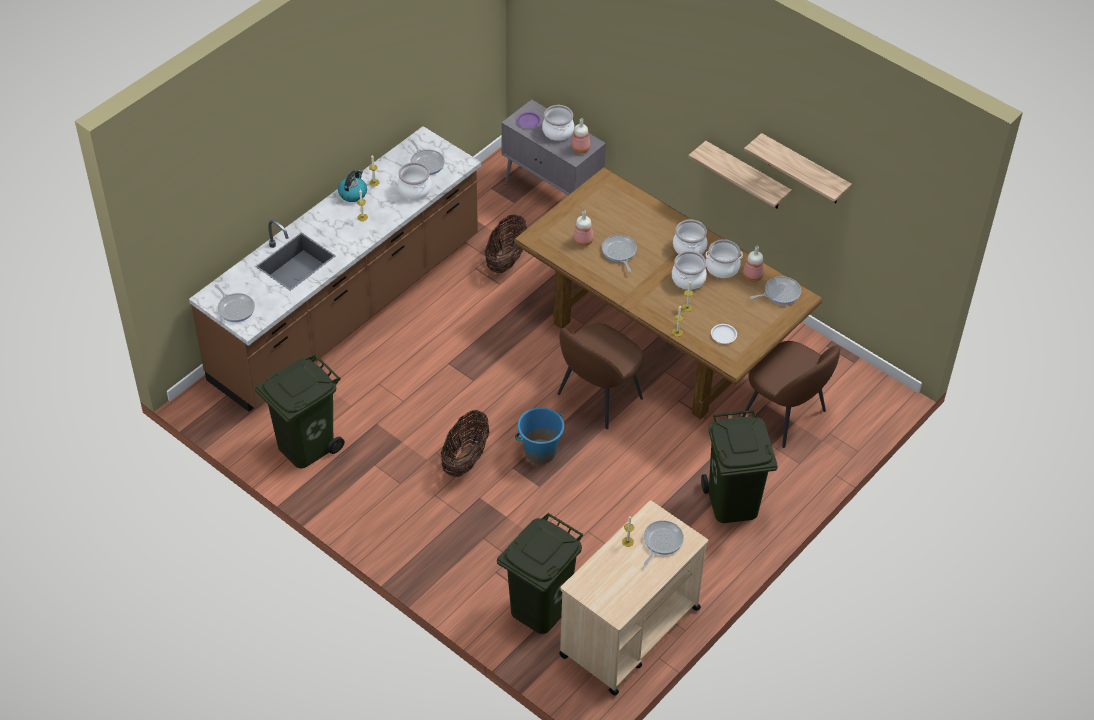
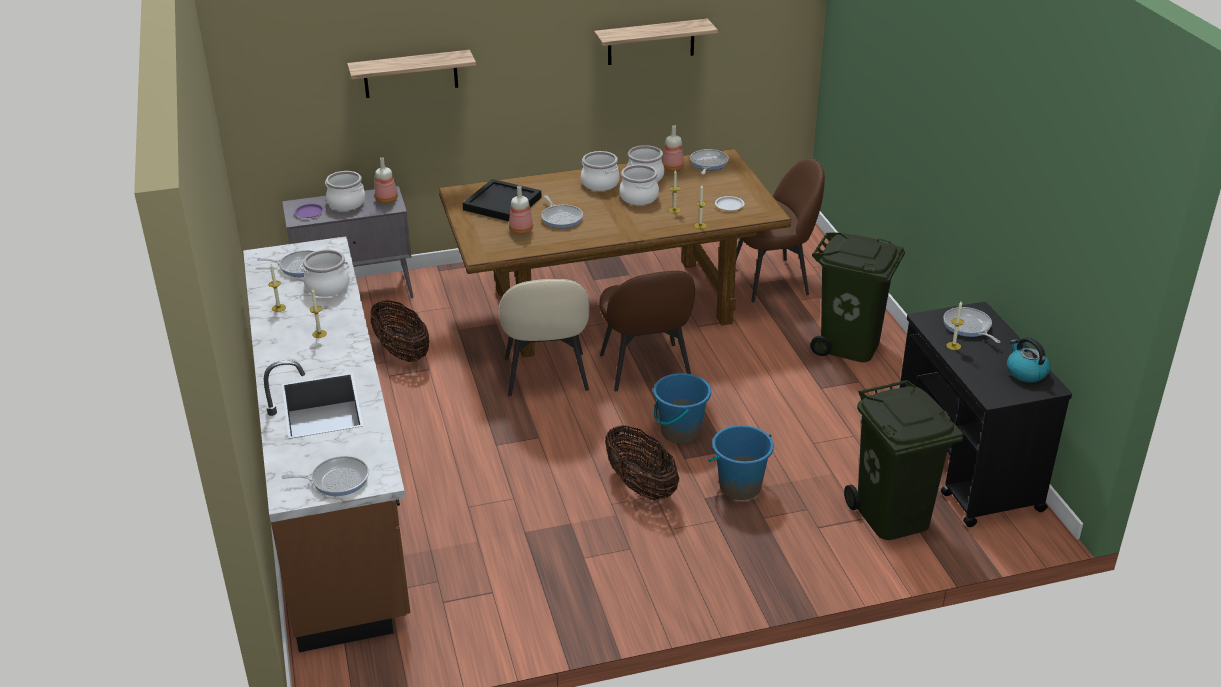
camera: 55 degrees left, 15 degrees down
(305, 445) = (498, 604): green trash can -> none
(353, 193) = (274, 327): kettle -> kettle (1025, 372)
(506, 511) = (739, 487): none -> blue bucket
(543, 348) = (546, 376): none -> beige chair
(612, 211) = (503, 203): none -> black tray
(619, 252) = (561, 218): frying pan -> frying pan turned 135 degrees counterclockwise
(629, 632) = (966, 469): beige cart -> black cart
(746, 176) = (584, 100): shelf -> shelf (410, 74)

